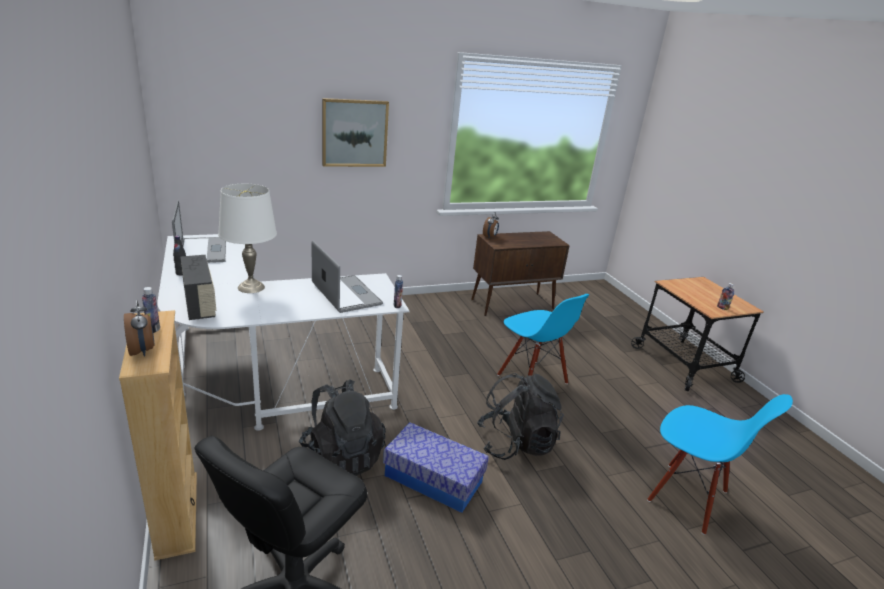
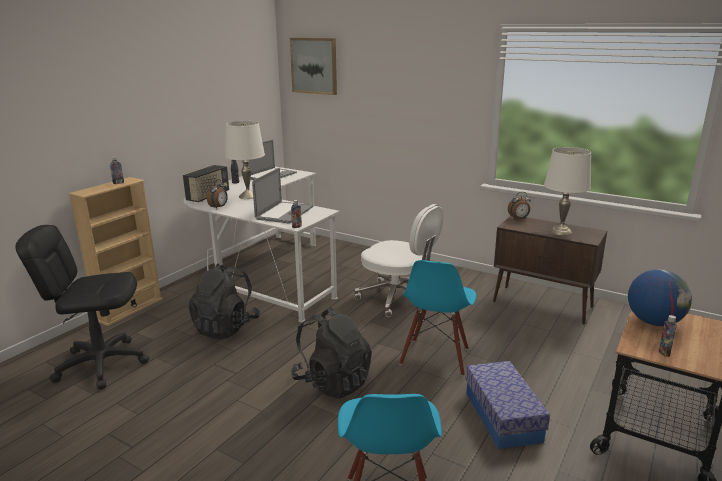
camera: 55 degrees right, 5 degrees down
(142, 351) = (95, 188): alarm clock -> alarm clock (219, 207)
(354, 133) = (406, 101): picture -> picture (314, 66)
(424, 344) = (398, 298): none -> white office chair
(433, 479) = (244, 365): storage box -> storage box (502, 416)
(532, 240) = (561, 231): none -> white table lamp
(685, 291) = (653, 322): none -> globe

